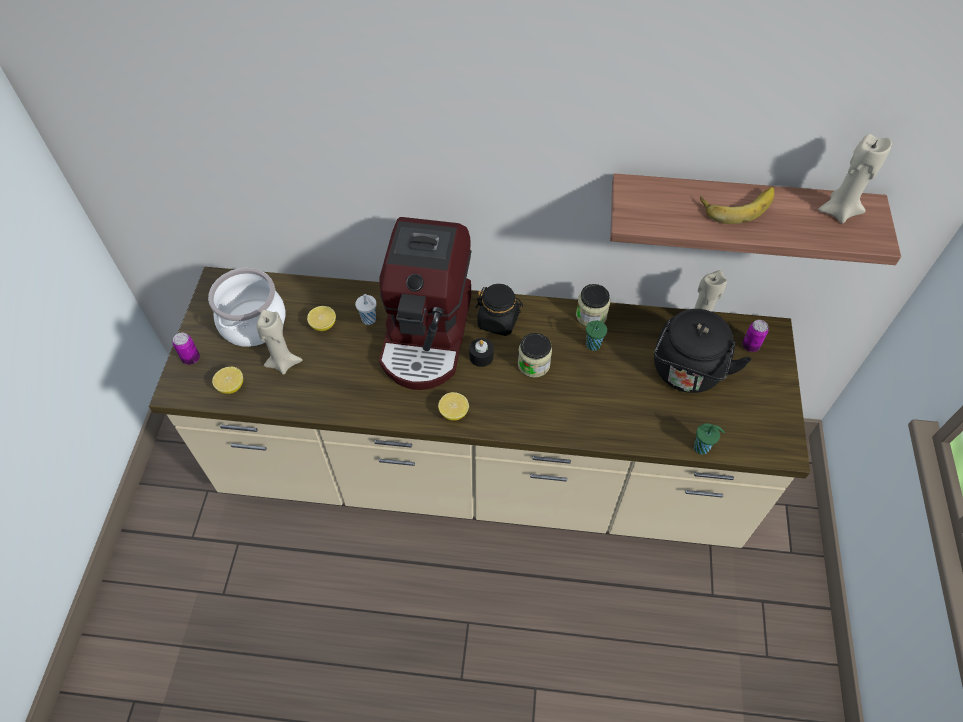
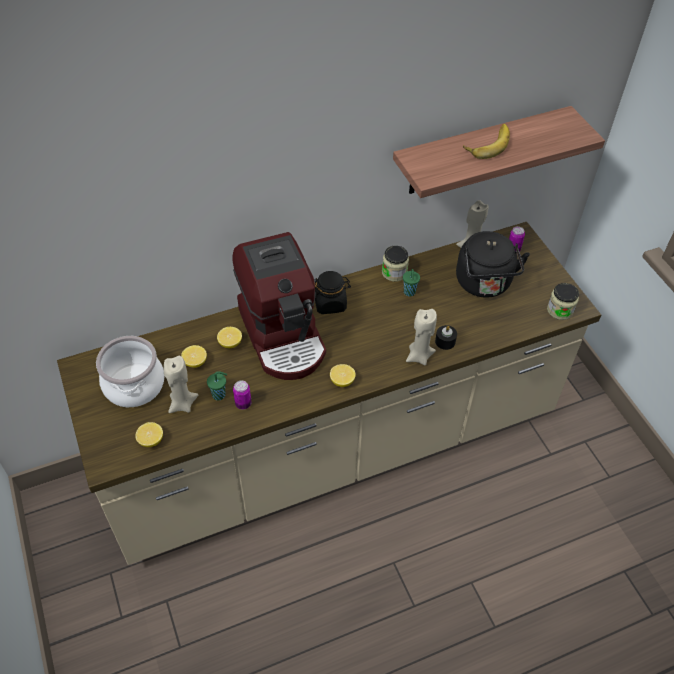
camera: 30 degrees left, 5 degrees down
(191, 358) = (100, 434): can -> can (243, 404)
(369, 320) = (230, 343): white cup -> lemon
(481, 356) = (335, 333): black candle -> black candle (445, 341)
(533, 364) = (377, 323): jar -> jar (560, 310)
(702, 448) = (526, 329): green cup -> green cup (219, 395)
(839, 211) = (551, 126): beige candle -> beige candle (419, 356)

